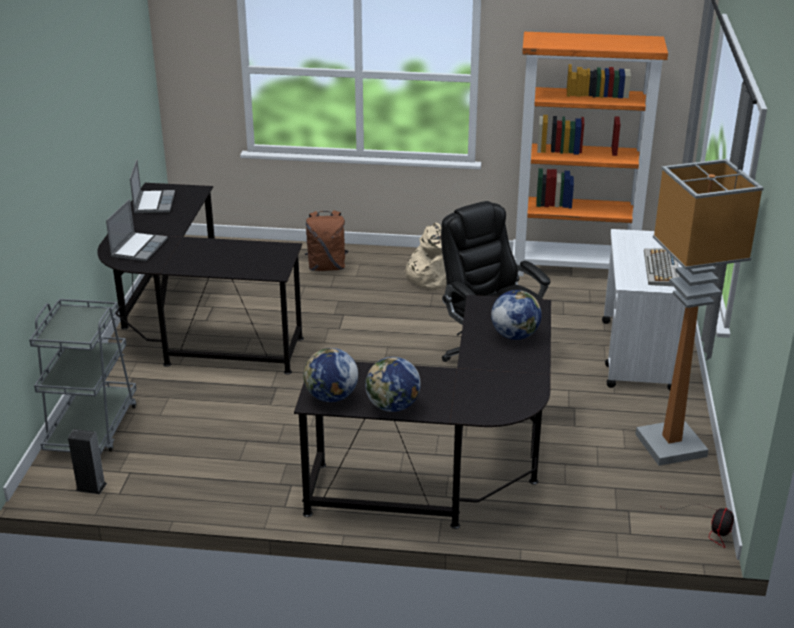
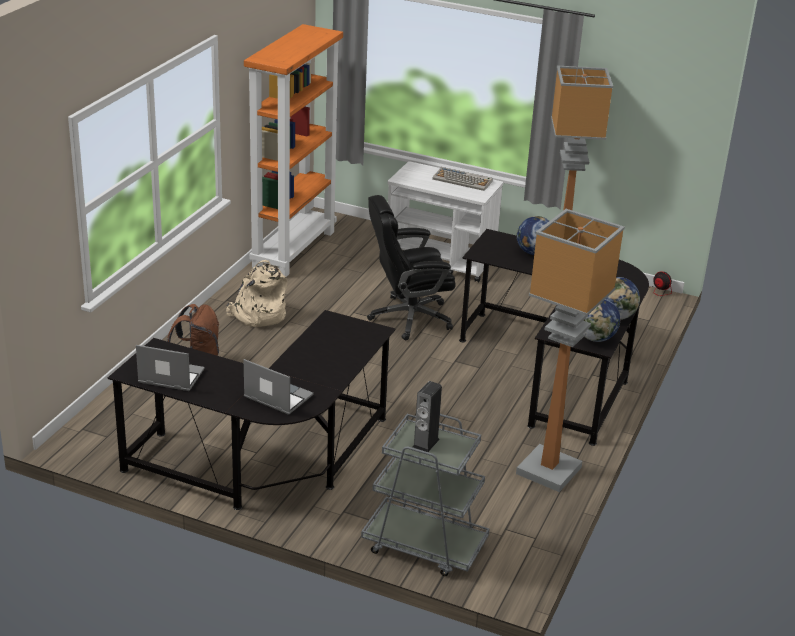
camera: 75 degrees left, 0 degrees up
(91, 487) = (520, 554): speaker -> speaker (425, 443)
(239, 488) = (549, 471): none -> floor lamp

